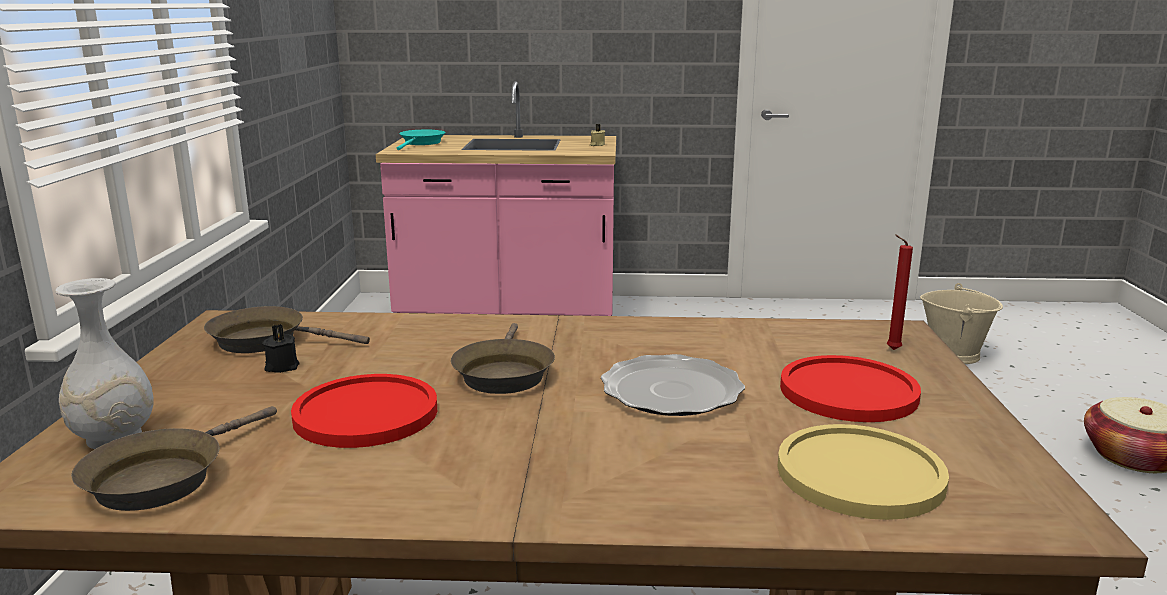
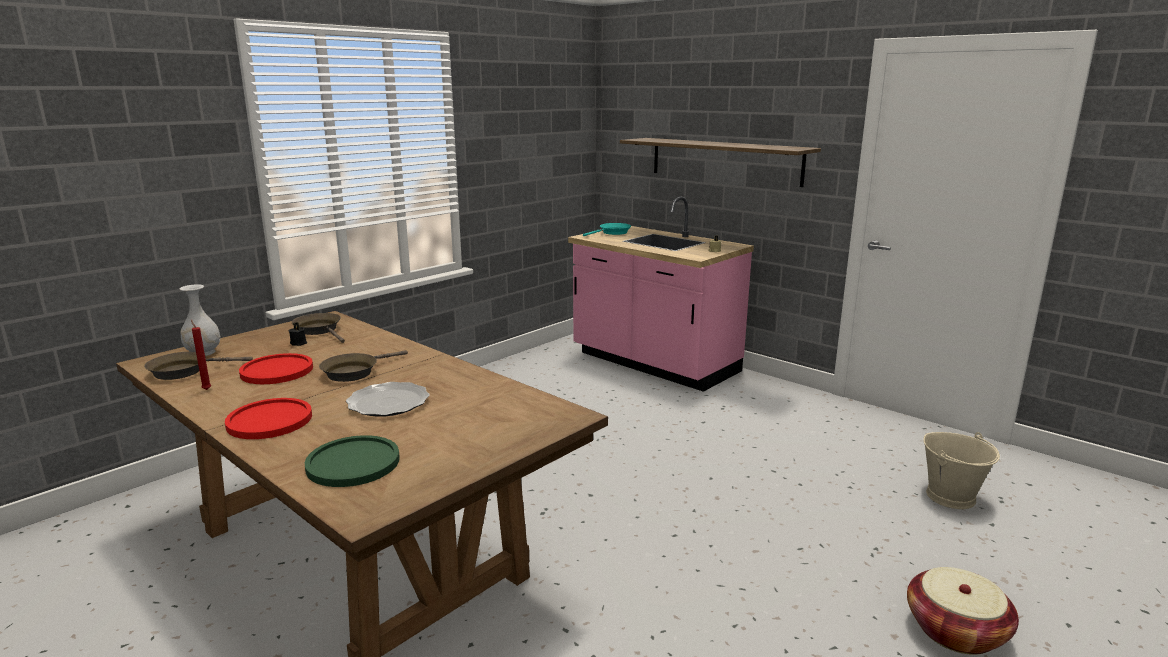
camera: 40 degrees right, 0 degrees up
(560, 30) = (724, 161): none -> shelf
(848, 391) = (453, 432): red plate -> red plate (269, 420)
(860, 474) = (353, 463): yellow plate -> green plate
(891, 350) = (536, 423): red candle -> red candle (206, 389)

